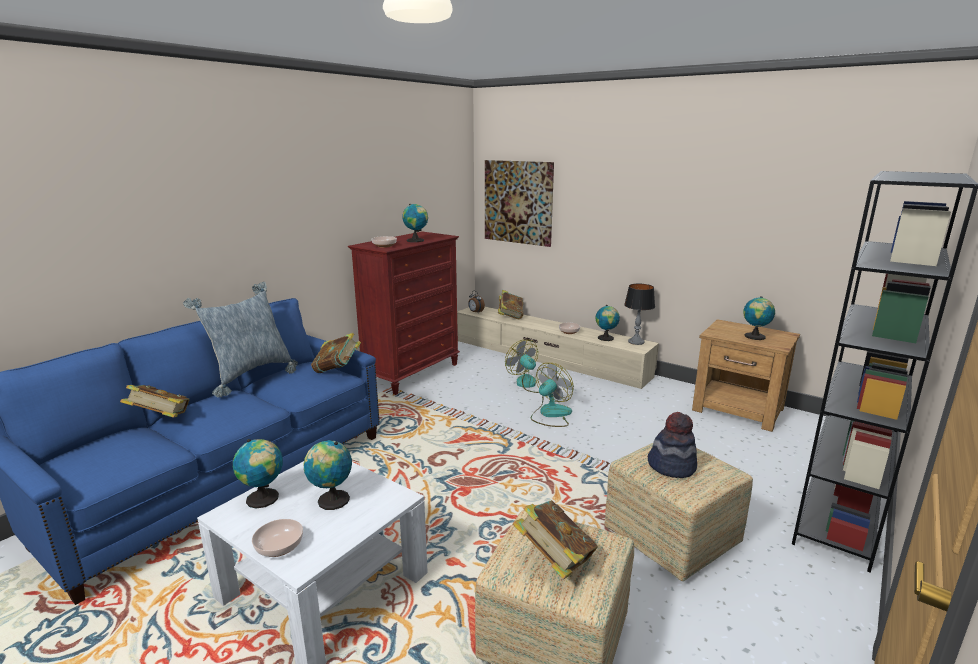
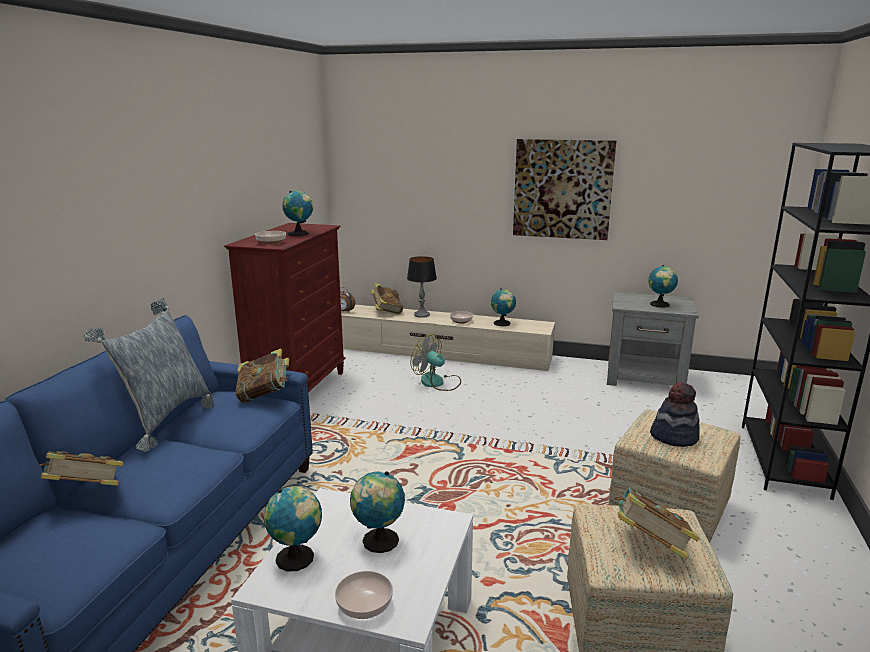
camera: 20 degrees left, 0 degrees up
(518, 202) = (386, 184): picture -> picture (562, 189)
(550, 414) = (480, 411): fan -> none
(636, 342) = (533, 323): table lamp -> table lamp (422, 315)
(739, 410) = (645, 378): brown nightstand -> grey nightstand

